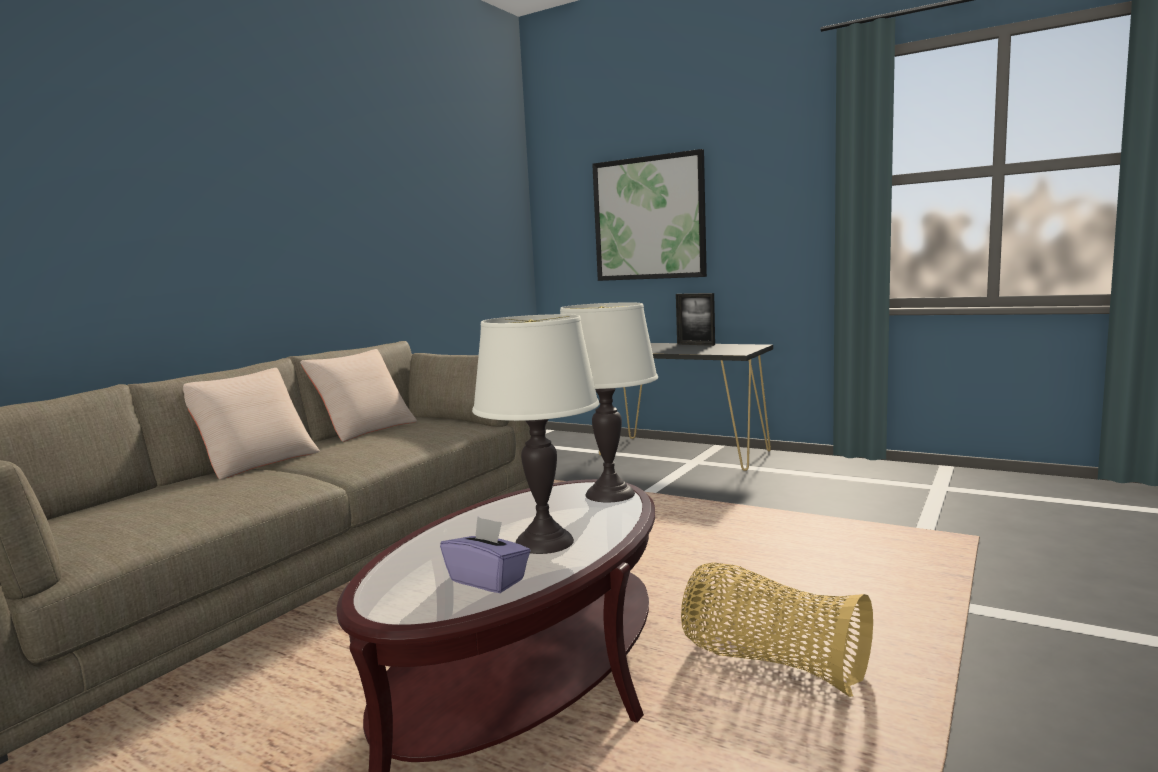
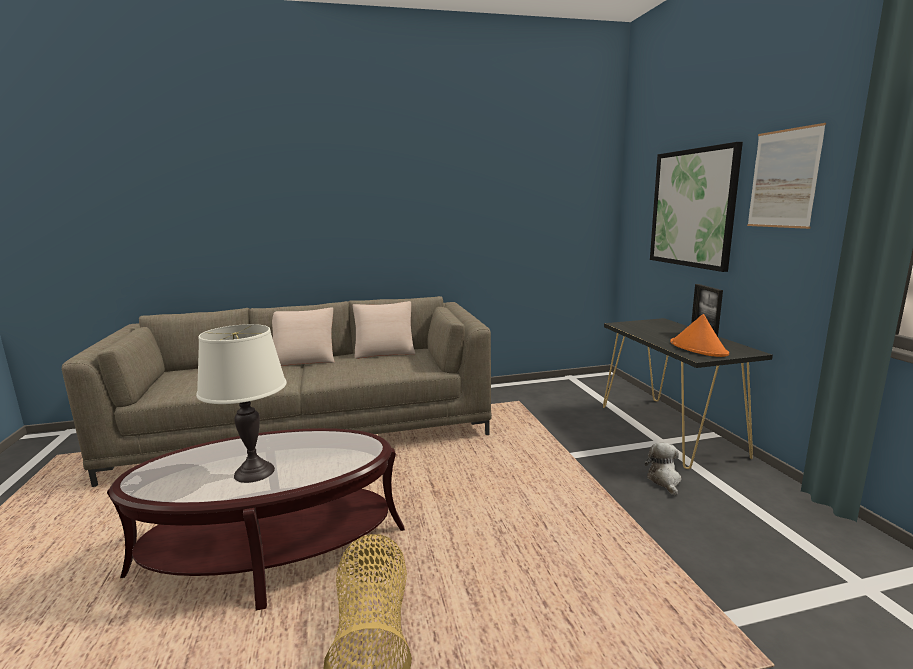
camera: 45 degrees right, 5 degrees up
(488, 580) = (187, 482): purple tissue box -> none
(609, 494) = (356, 455): white table lamp -> none
(719, 350) = (698, 348): none -> orange hat
(746, 482) = (664, 480): none -> plush toy
(756, 182) = (783, 179): none -> picture

